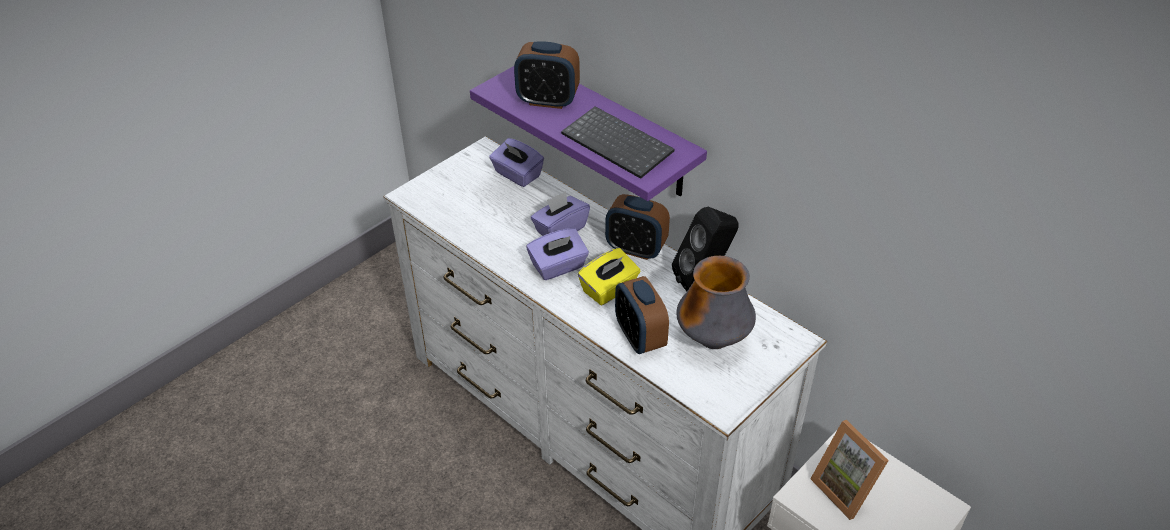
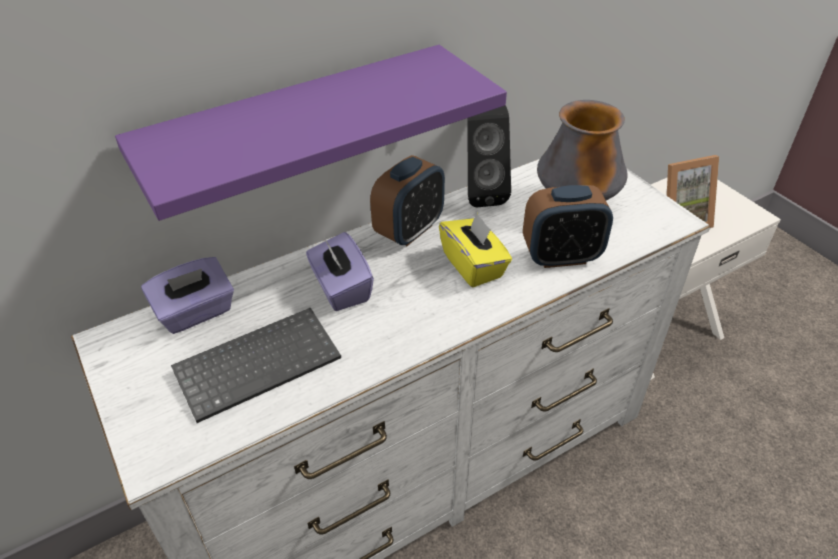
camera: 75 degrees left, 0 degrees up
(548, 101) = (251, 133): alarm clock -> none
(558, 267) = (415, 303): purple tissue box -> none
(619, 144) = (396, 94): keyboard -> keyboard (259, 362)

